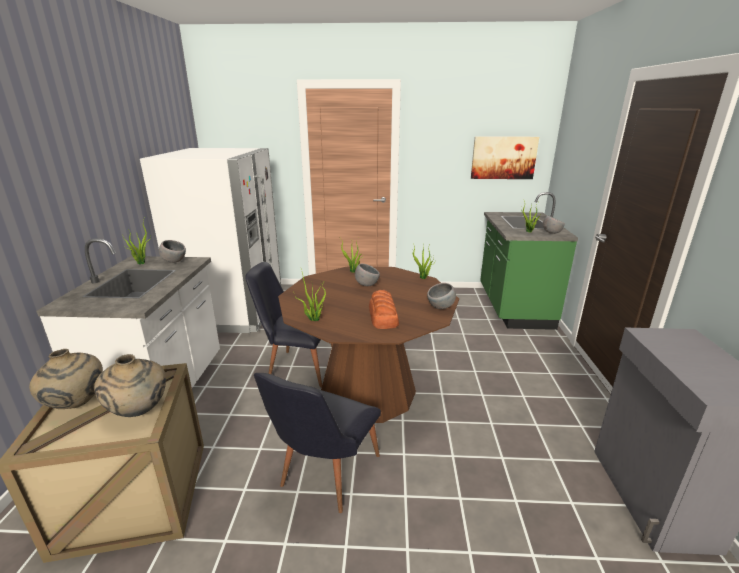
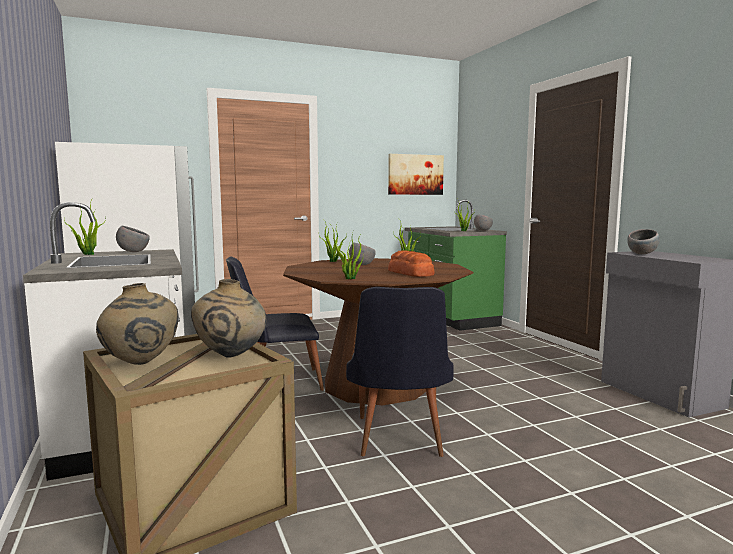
camera: 25 degrees left, 15 degrees down
(441, 307) = (451, 267): grey bowl -> grey bowl (642, 254)

